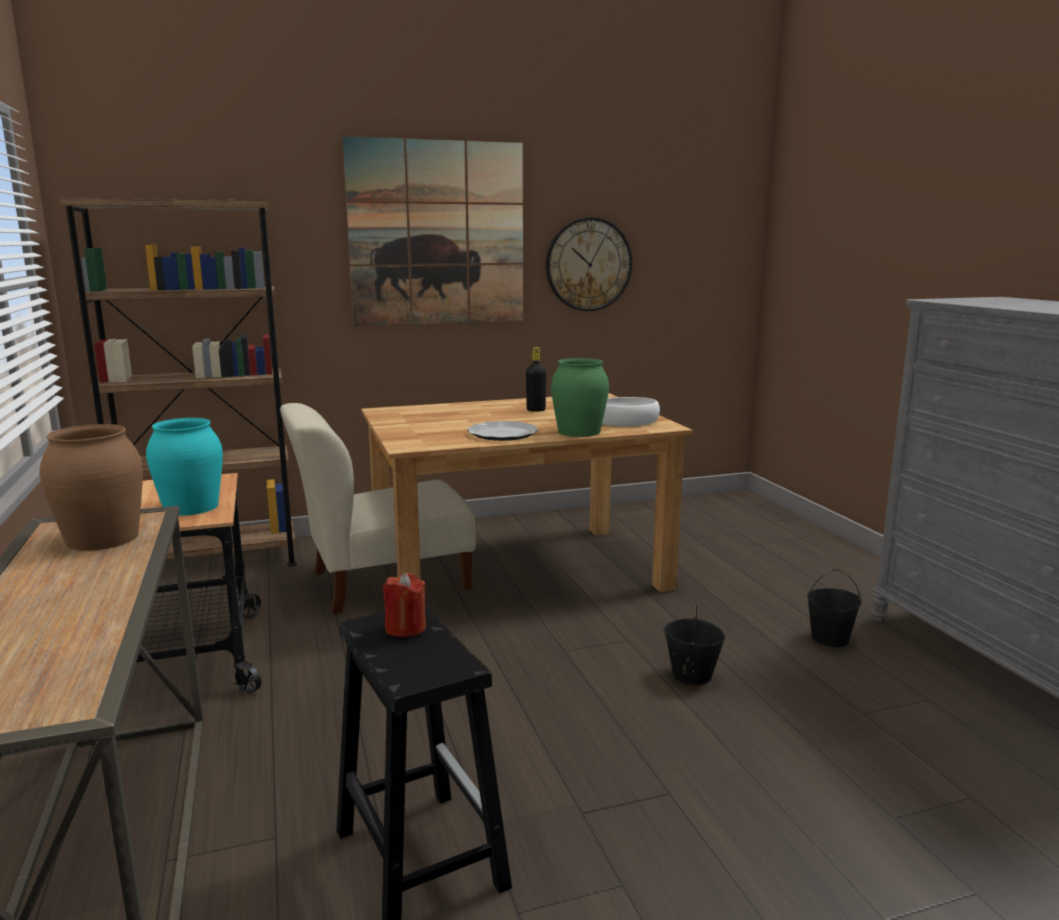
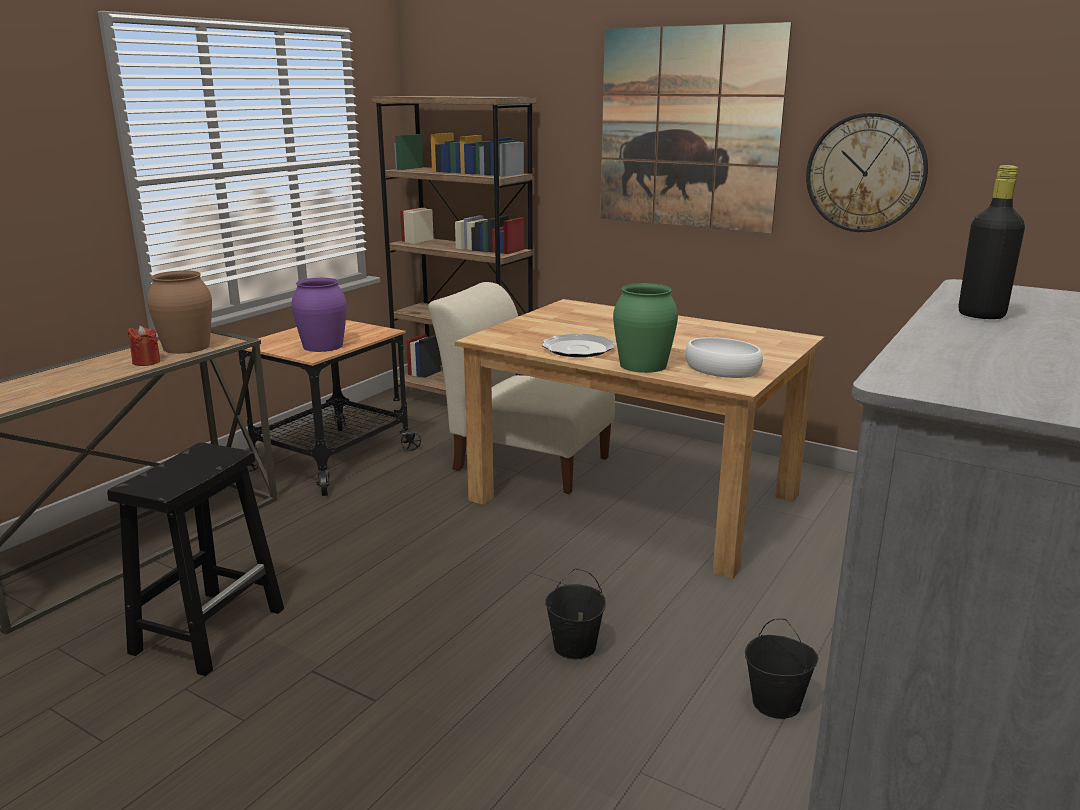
camera: 50 degrees right, 5 degrees up
(191, 507) = (323, 346): turquoise vase -> purple vase
(405, 628) = (207, 459): red candle -> red candle (146, 362)
(536, 410) = (684, 335): black bottle -> black bottle (981, 315)

